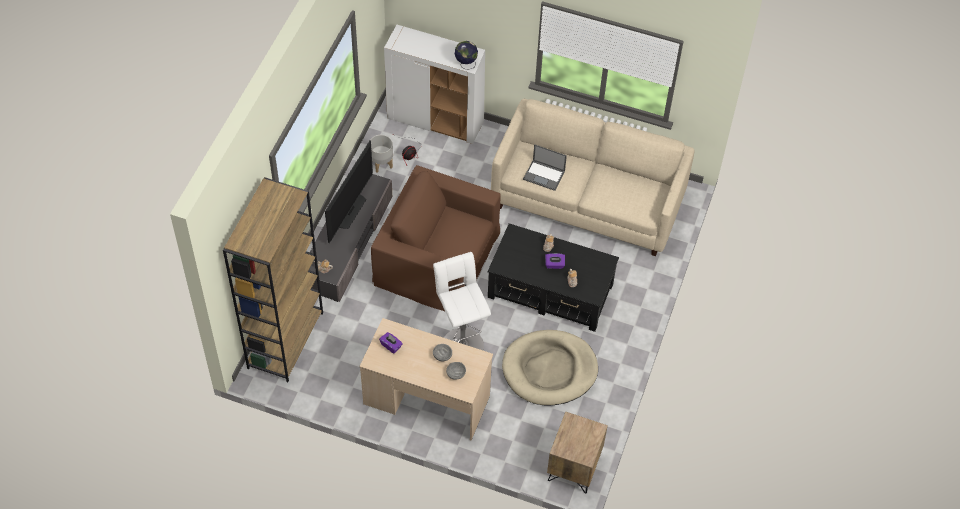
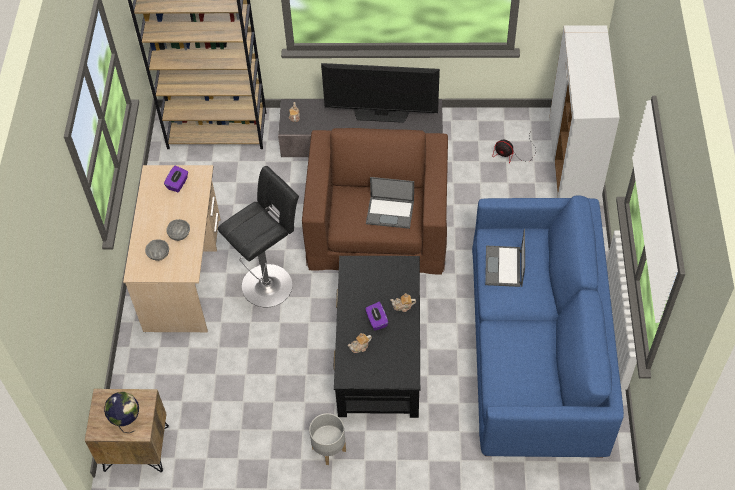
camera: 75 degrees right, 0 degrees up
(381, 164) = (483, 134): grey planter -> grey planter (329, 449)
(460, 229) = (390, 212): none -> laptop
(461, 343) = (270, 283): white stool -> black stool
(465, 64) = (583, 106): globe -> globe (126, 420)
(549, 370) = (264, 383): beige dog bed -> none
(588, 200) = (536, 353): beige sofa -> blue sofa

